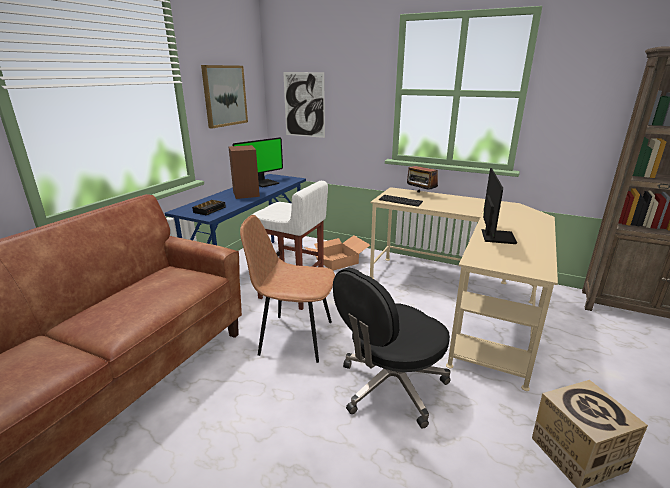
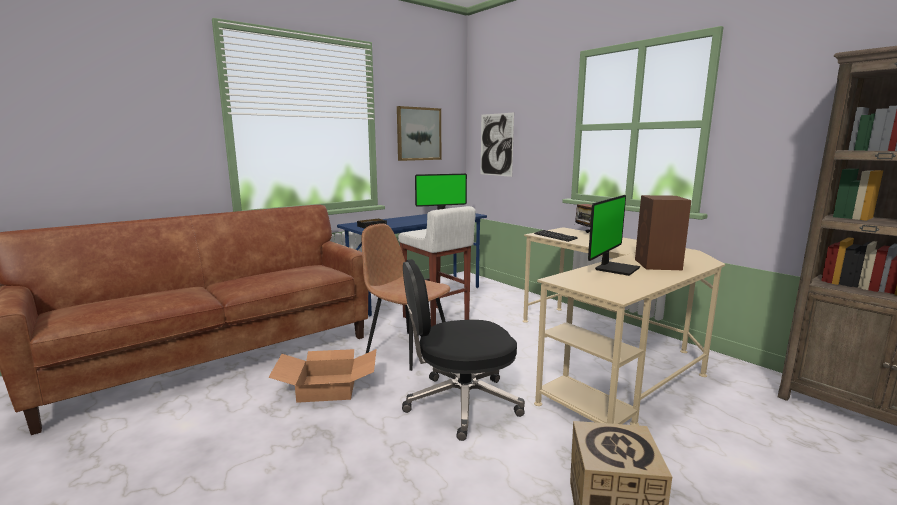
camera: 25 degrees right, 10 degrees down
(246, 194) = (416, 220): brown speaker -> brown speaker (658, 265)
(337, 261) = (503, 302): cardboard box -> cardboard box (328, 387)

